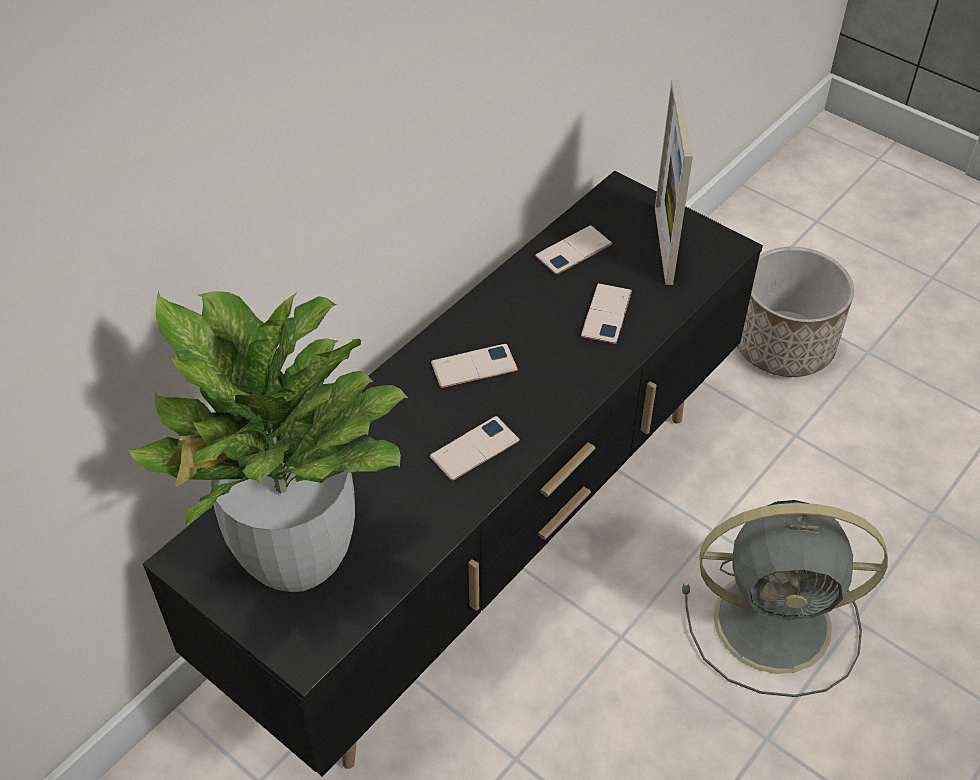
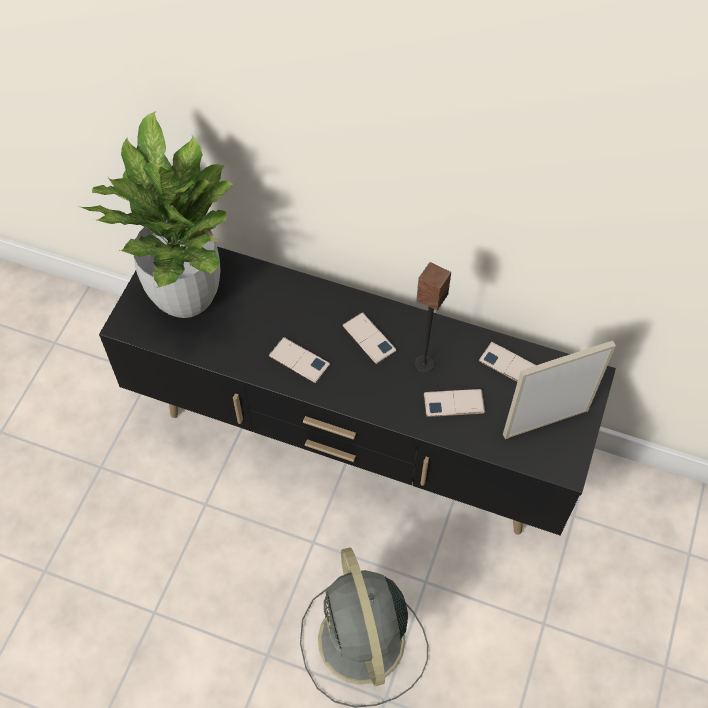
camera: 70 degrees right, 10 degrees up
(537, 325) = (424, 363): none -> speaker
(782, 345) = (637, 594): planter -> none

